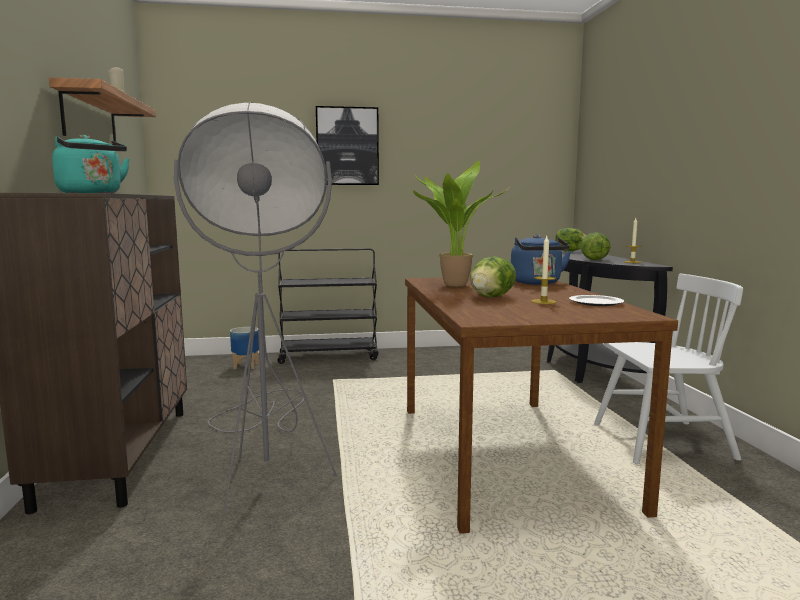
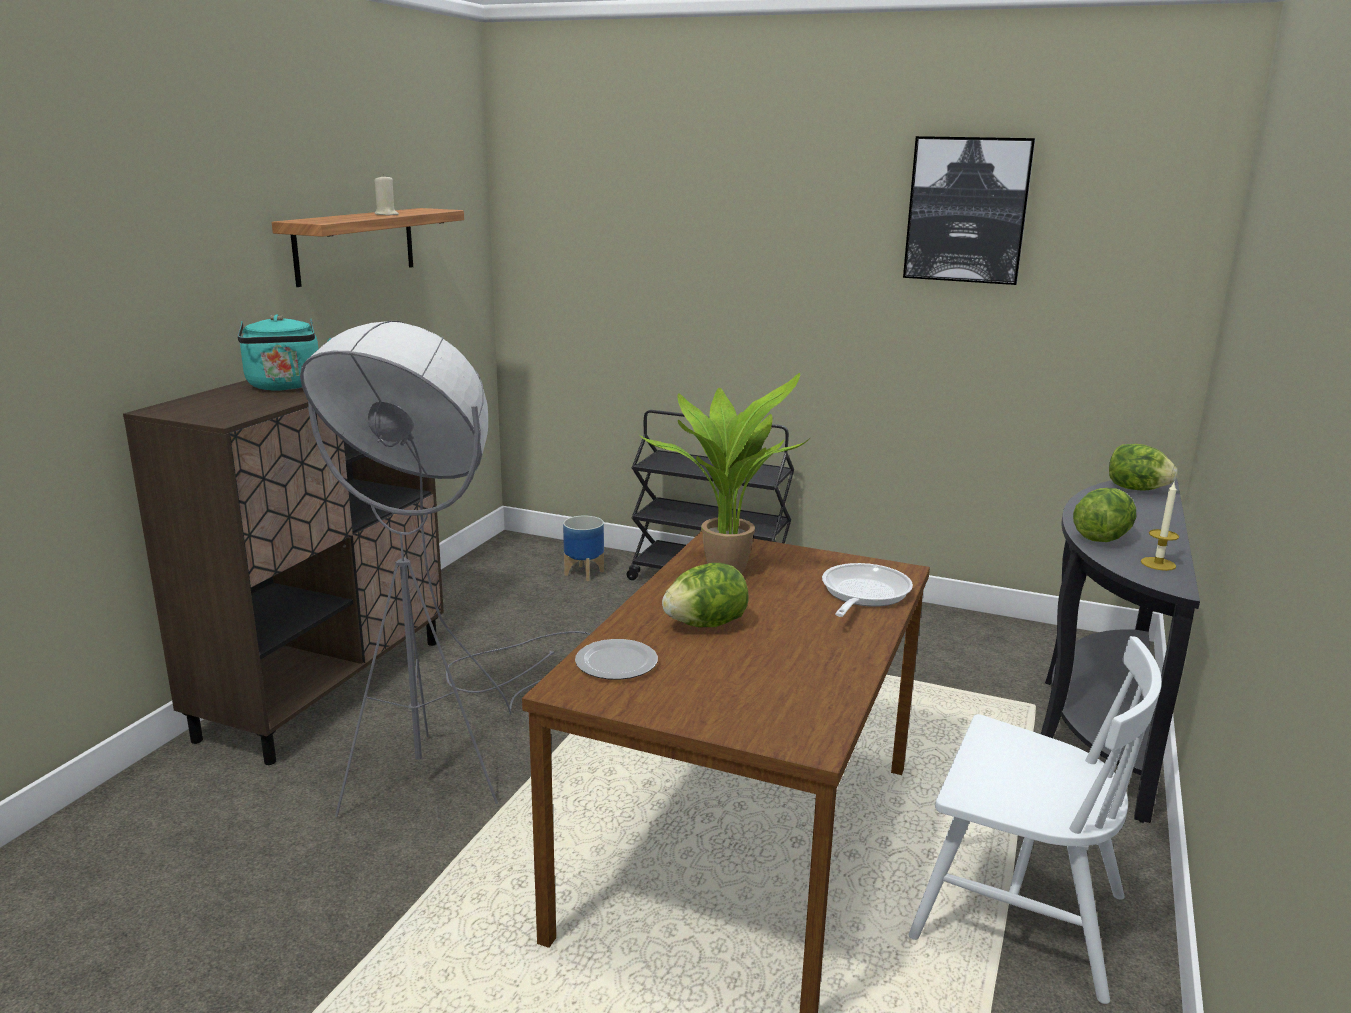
camera: 30 degrees right, 10 degrees up
(347, 146) = (770, 248): picture -> picture (967, 210)
(537, 283) = (862, 594): blue kettle -> frying pan
(543, 301) = (752, 659): candle -> none
(595, 303) = (820, 684): plate -> plate (615, 663)

